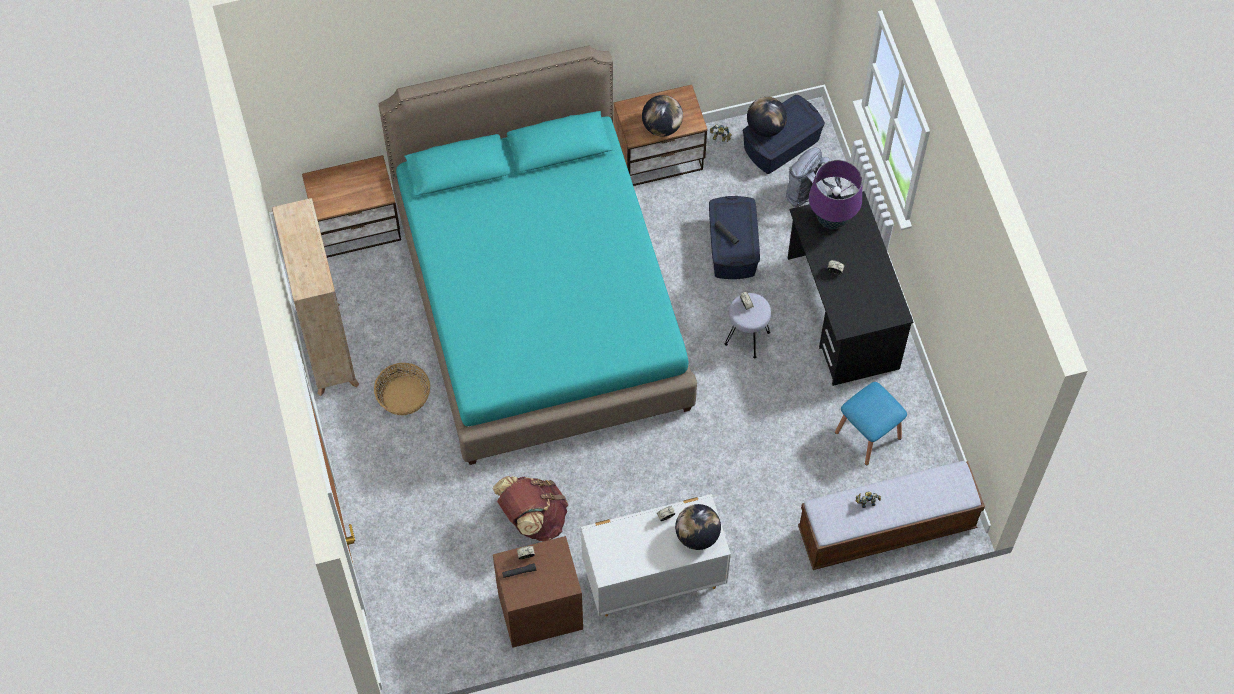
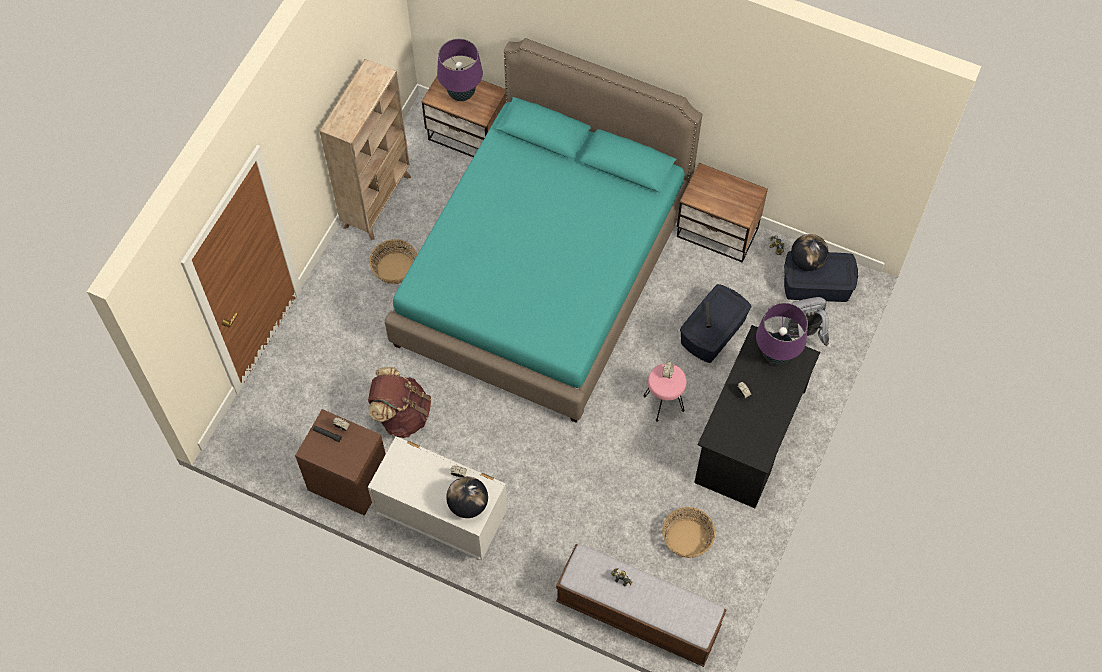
camera: 40 degrees right, 0 degrees up
(344, 187) = (461, 93): none -> purple table lamp
(662, 127) = (717, 203): globe -> none
(746, 337) = (663, 402): grey stool -> pink stool
(868, 435) = (687, 537): blue stool -> basket

